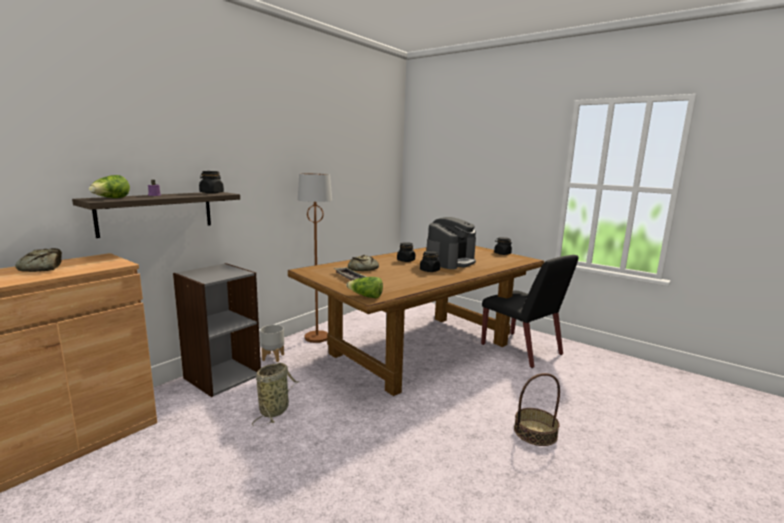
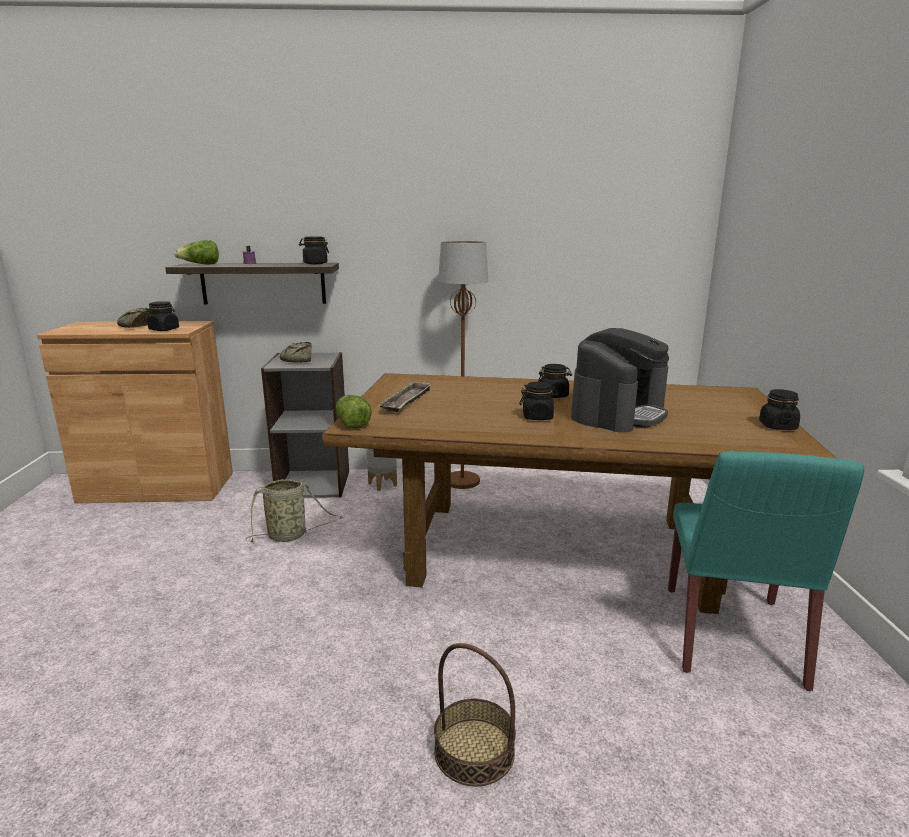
camera: 50 degrees right, 5 degrees up
(96, 266) = (164, 329): none -> black jar
(362, 268) = (460, 391): bread -> bread (298, 359)
(450, 261) = (618, 414): coffee machine -> coffee machine turned 45 degrees counterclockwise
(522, 350) = (732, 636): black chair -> turquoise chair

